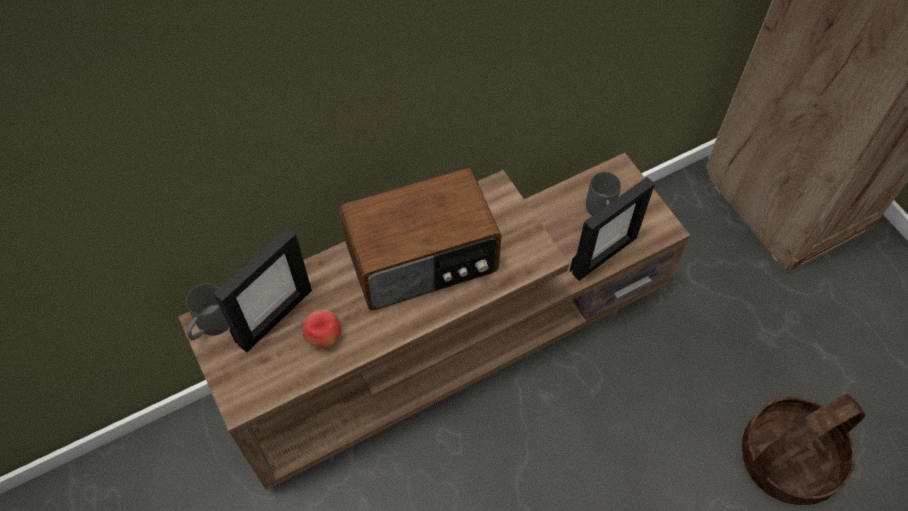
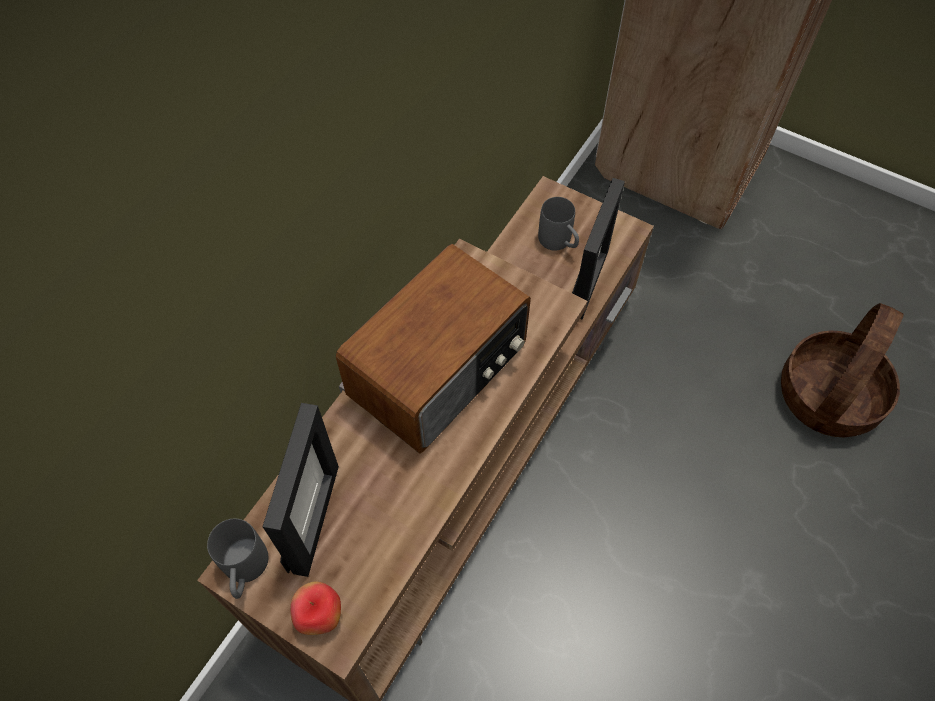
camera: 30 degrees left, 0 degrees up
(324, 338) = (387, 511): apple -> apple (320, 615)

